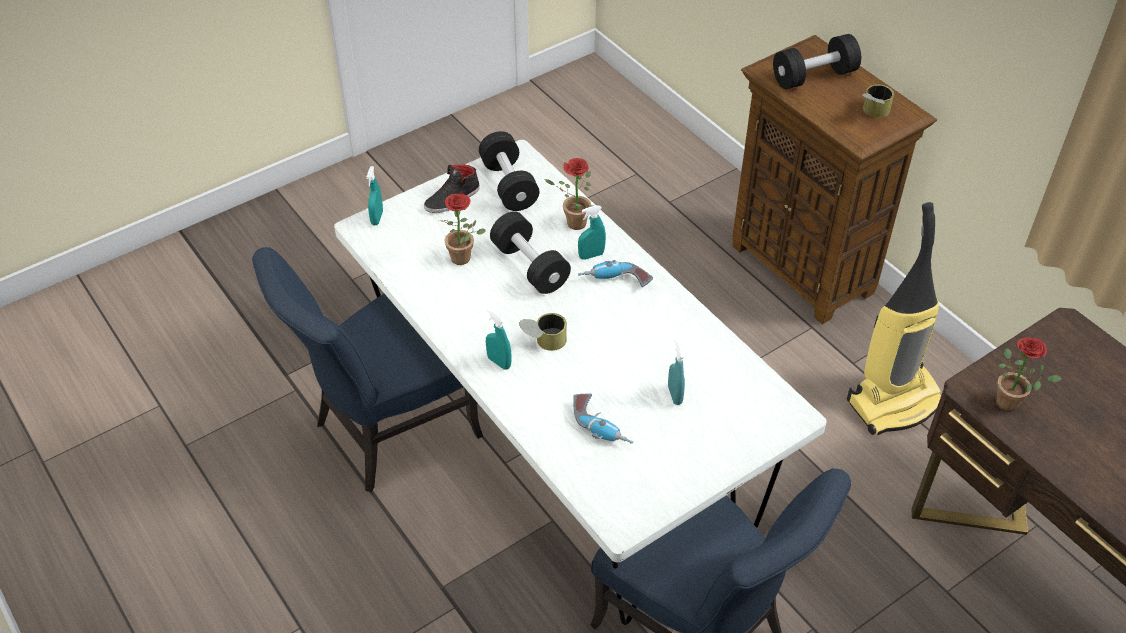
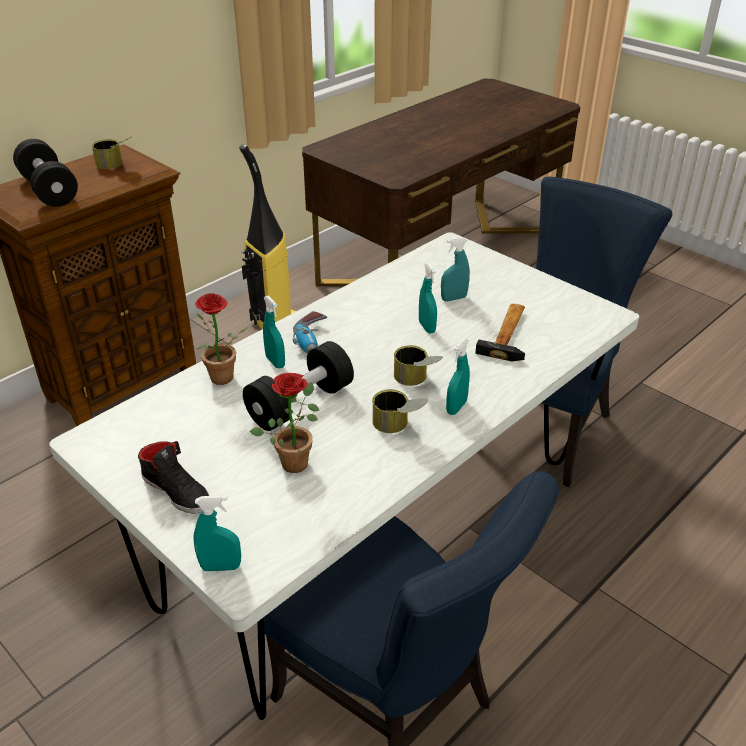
camera: 100 degrees left, 10 degrees down
(485, 321) = (398, 426): none -> can
(509, 185) = (148, 441): black dumbbell -> none
(601, 426) = (509, 334): power drill -> hammer
(625, 364) = (427, 327): none -> turquoise spray bottle
(1012, 403) = (402, 168): potted plant -> none

